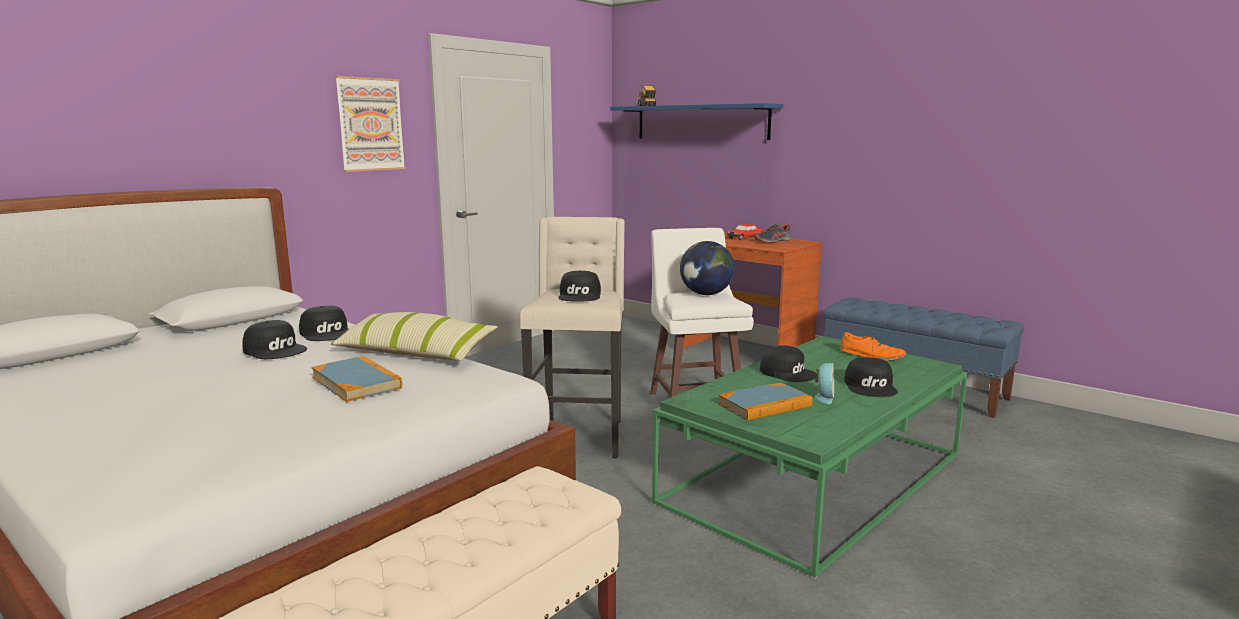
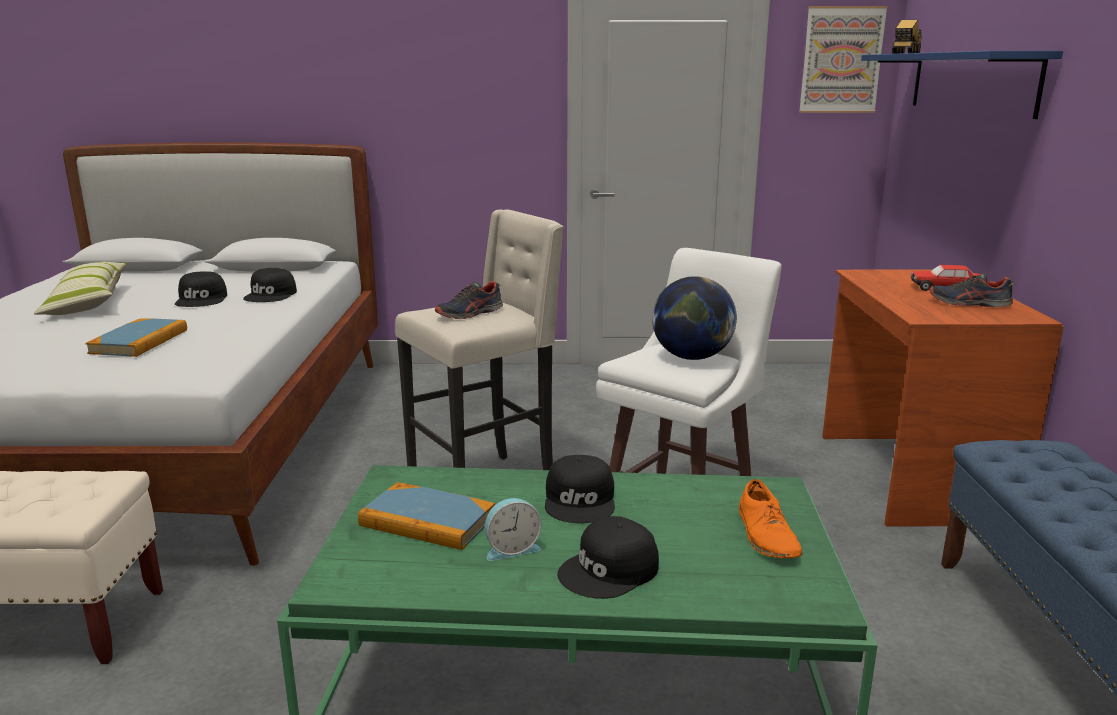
camera: 50 degrees right, 5 degrees up
(370, 124) = (480, 82): picture -> picture (841, 60)
(415, 353) = (248, 331): pillow -> pillow (87, 303)
(580, 295) = (470, 314): black cap -> shoe

